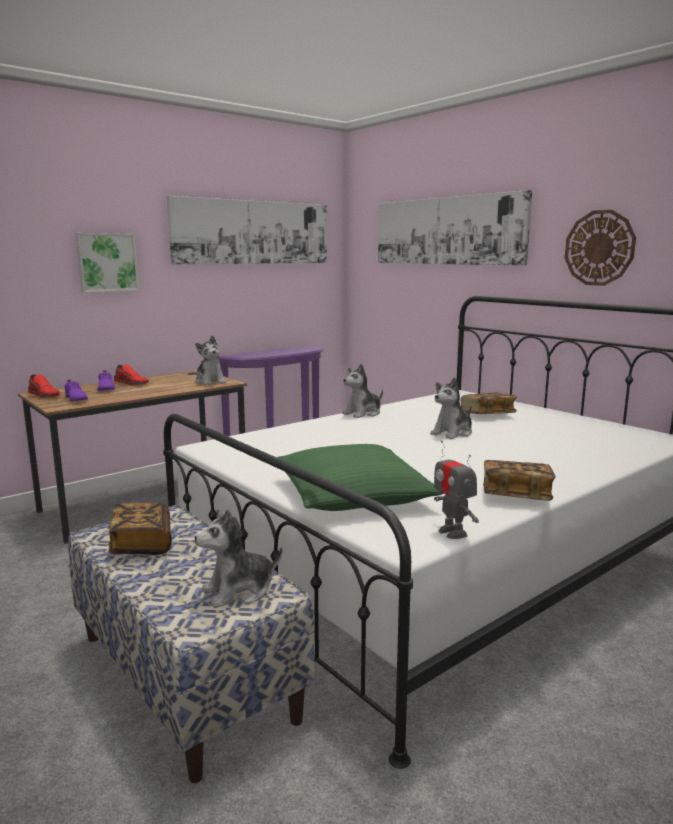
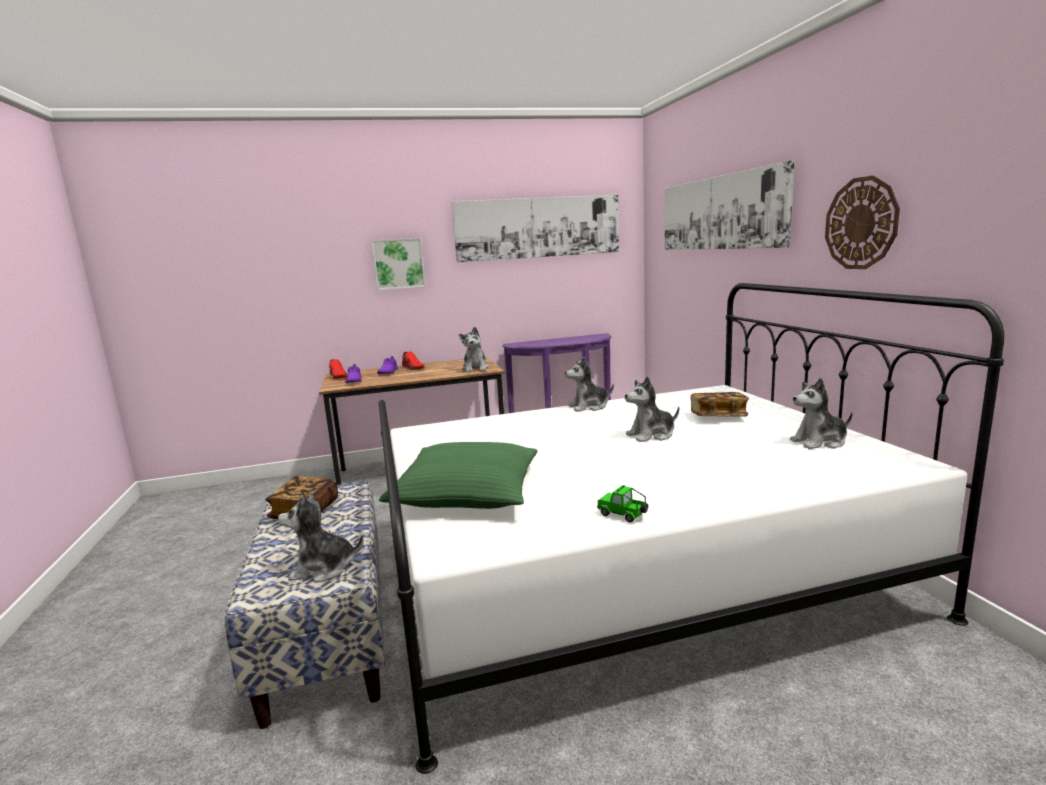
camera: 25 degrees right, 0 degrees up
(452, 532) = (504, 547): toy robot -> none
(516, 496) = (623, 515): book -> toy car
(587, 428) = (820, 442): none -> plush toy

